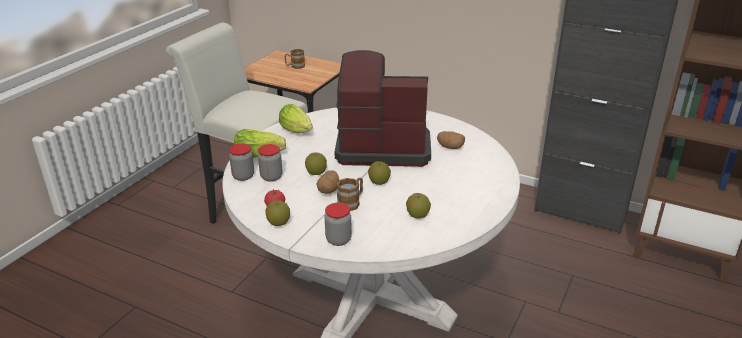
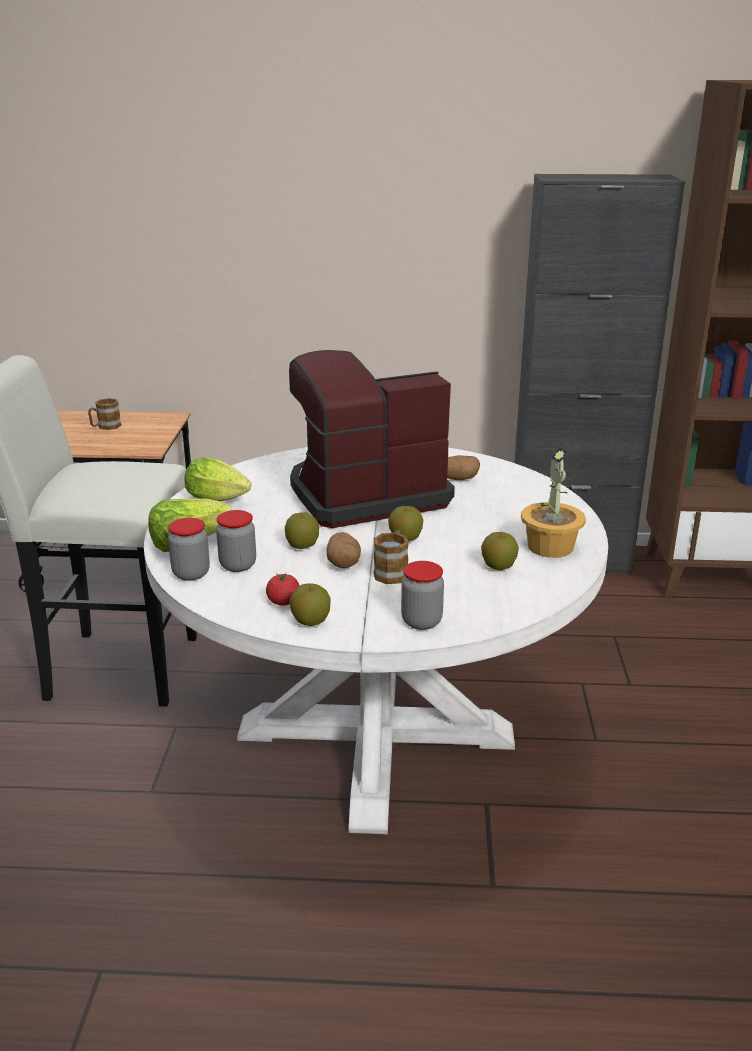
camera: 25 degrees left, 5 degrees down
(464, 210) = (551, 547): none -> potted plant

